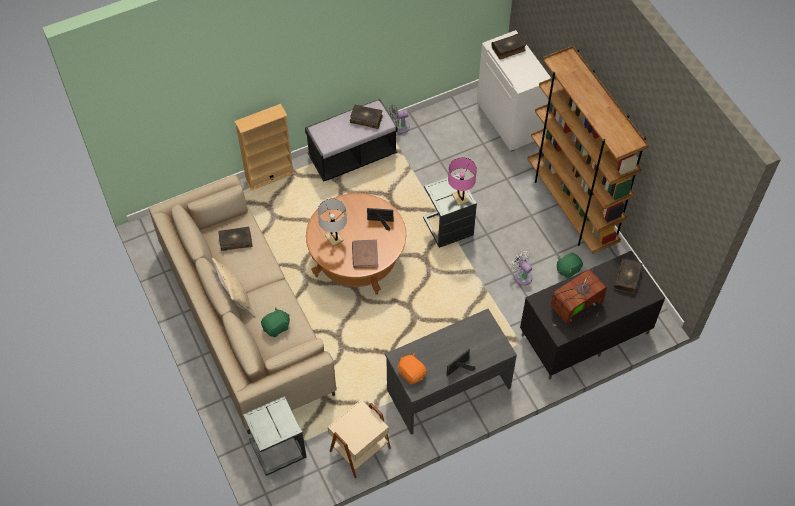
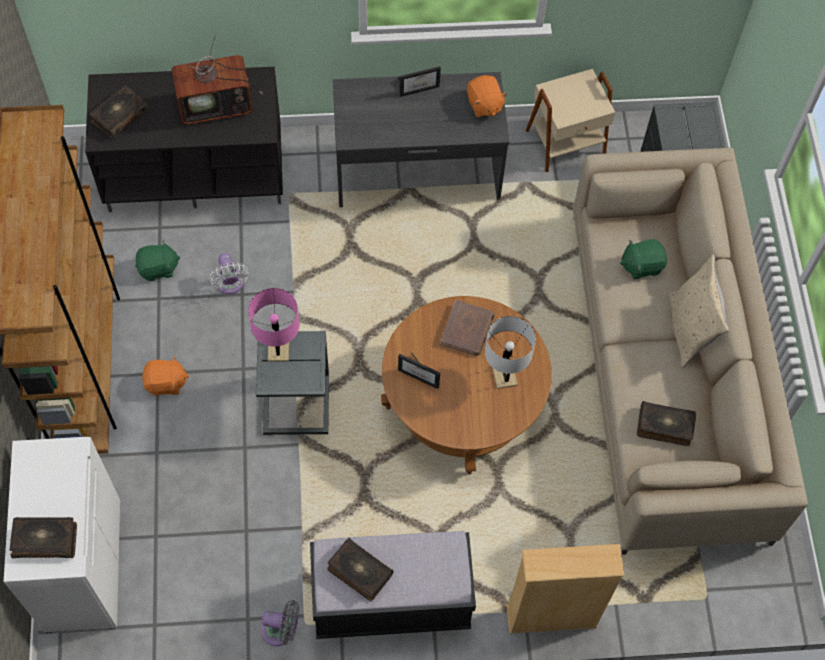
camera: 160 degrees left, 5 degrees up
(523, 212) = (166, 383): none -> orange plush toy

